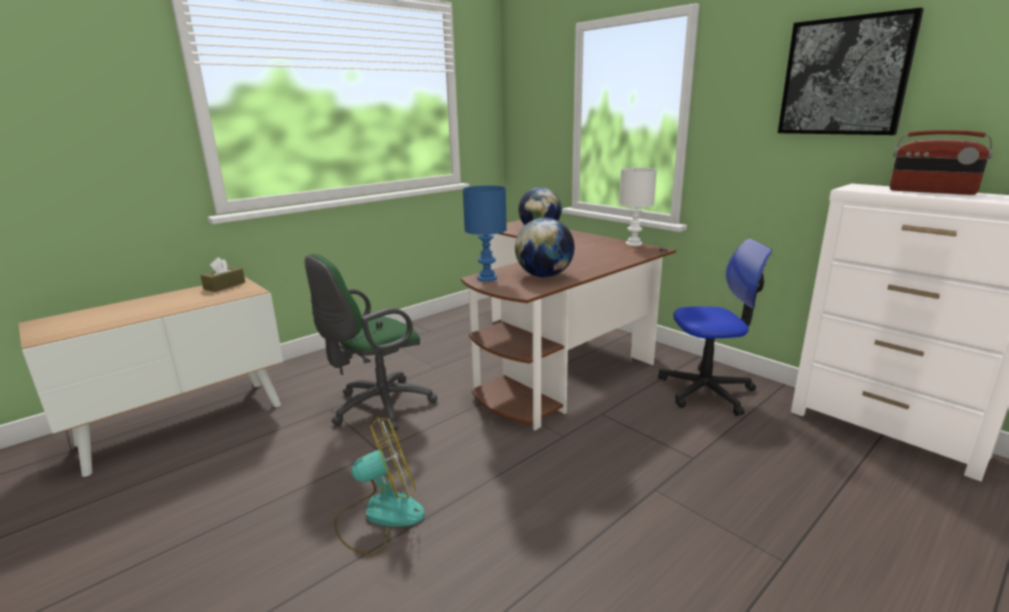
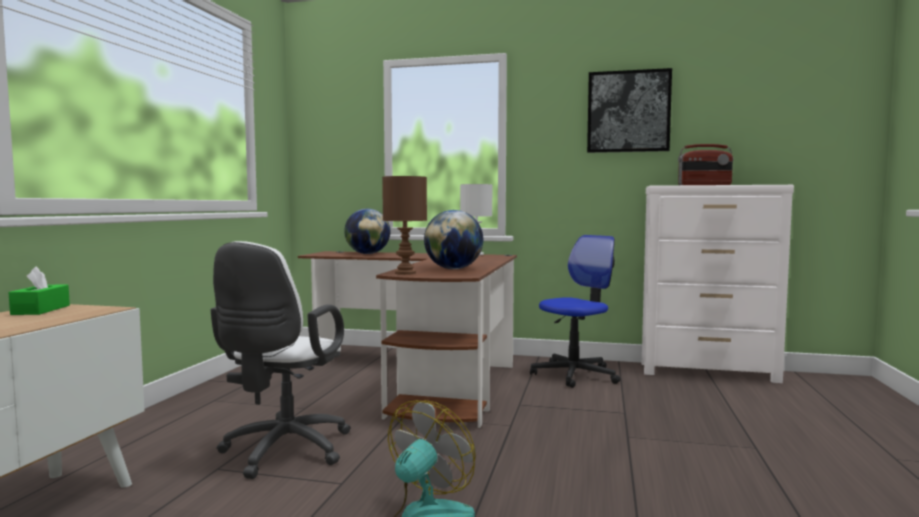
camera: 35 degrees left, 15 degrees down
(224, 286) = (41, 310): brown tissue box -> green tissue box
(377, 407) = (282, 452): green office chair -> white office chair
(486, 278) = (404, 273): blue table lamp -> brown table lamp

